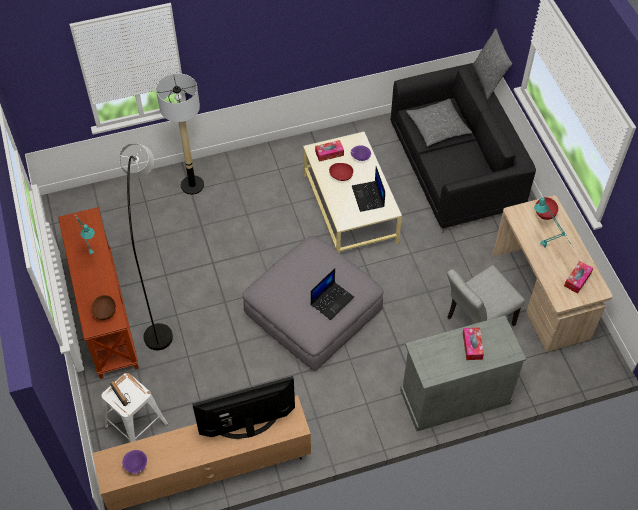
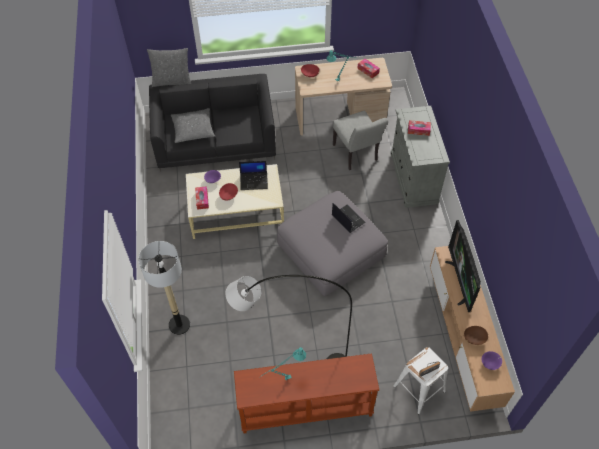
camera: 80 degrees left, 0 degrees up
(104, 312) = (354, 370): brown bowl -> brown bowl (474, 339)

